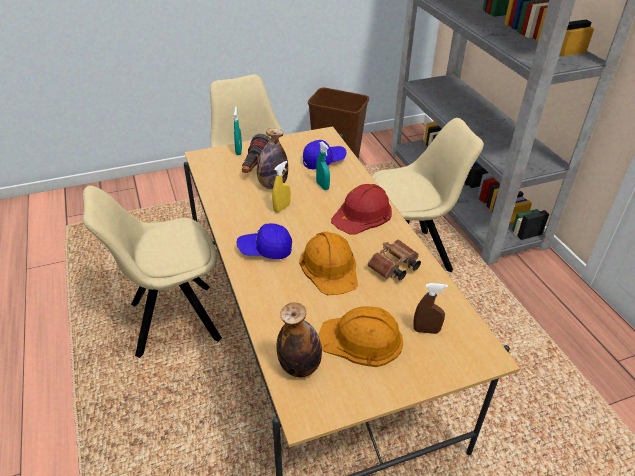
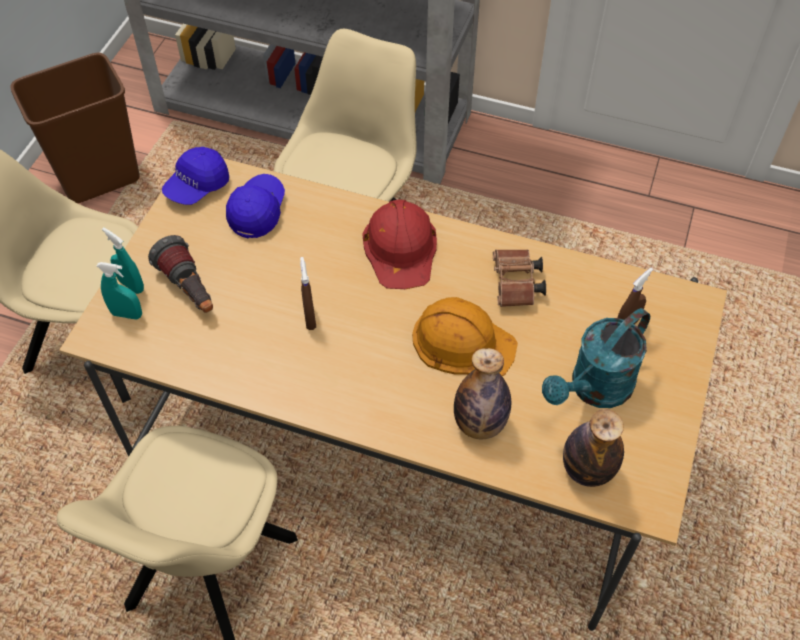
camera: 50 degrees left, 15 degrees up
(265, 250) = (374, 385): blue cap -> blue cap (197, 186)
(272, 185) = (252, 297): bottle -> bottle (479, 424)
(281, 208) = (310, 318): yellow spray bottle -> brown spray bottle
(322, 186) = (308, 248): turquoise spray bottle -> turquoise spray bottle (127, 314)
(361, 340) = (594, 389): orange hard hat -> turquoise watering can

